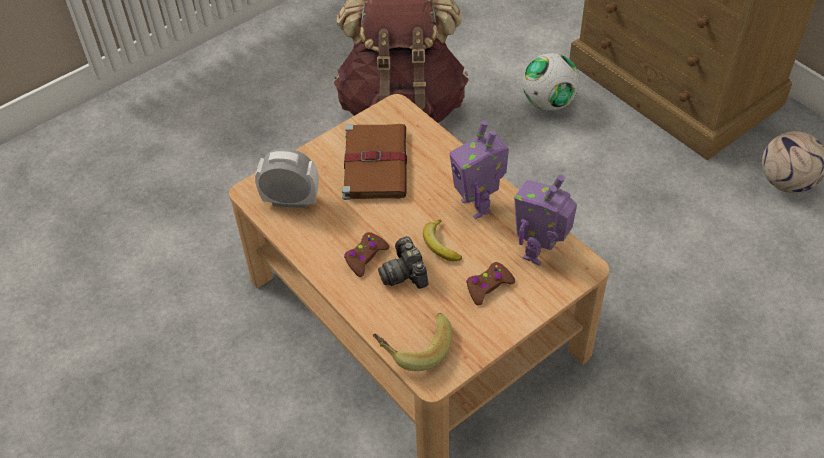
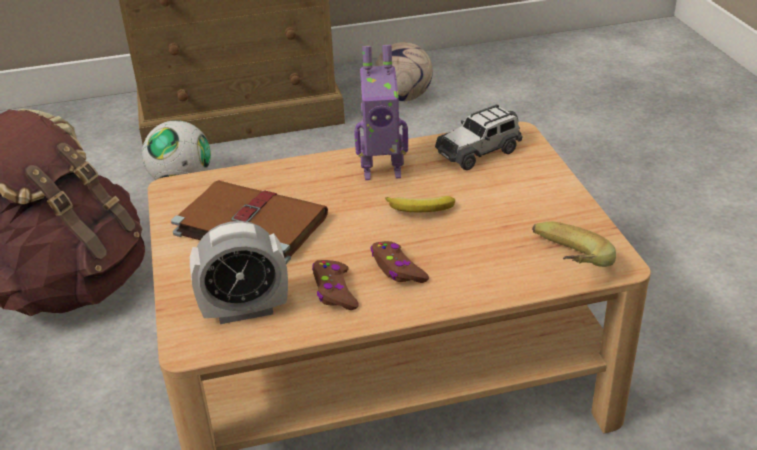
camera: 65 degrees left, 15 degrees down
(291, 200) = (245, 310): alarm clock -> alarm clock turned 135 degrees counterclockwise
(405, 273) = (445, 245): camera -> none
(488, 286) = (504, 194): brown game controller -> brown game controller (334, 291)
(540, 252) = (479, 152): toy robot -> toy car

